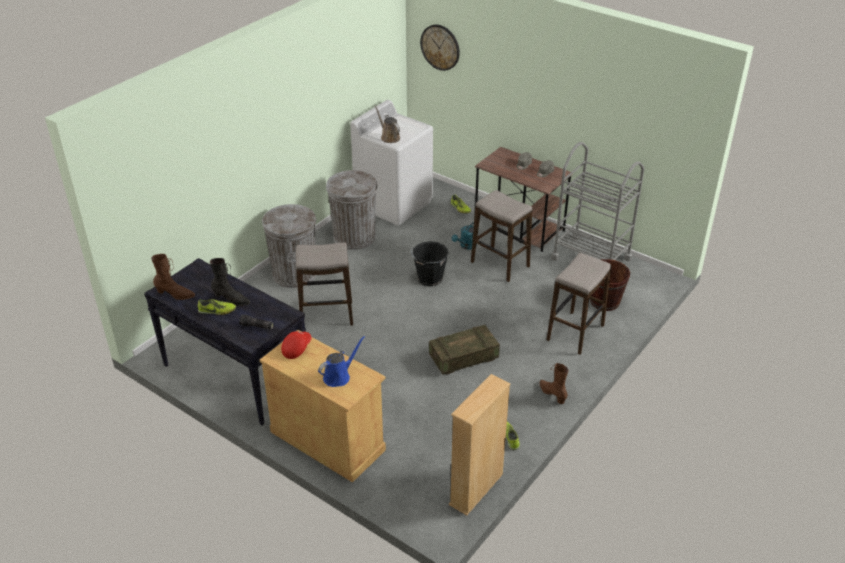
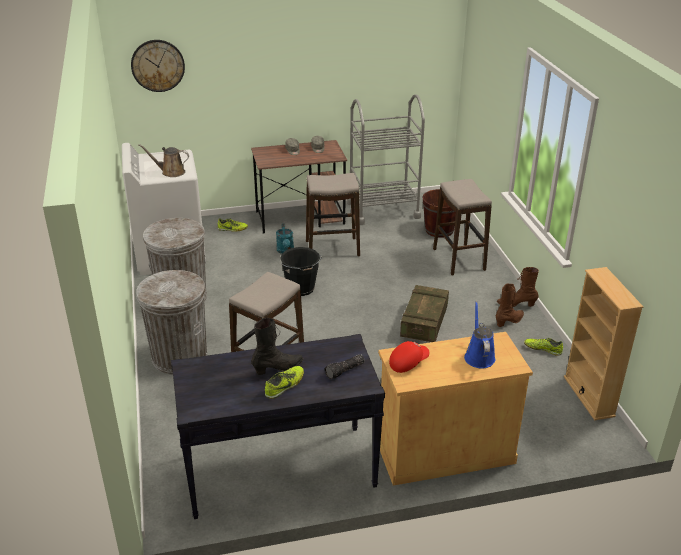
camera: 50 degrees left, 5 degrees down
(175, 295) = (215, 403): brown boot -> brown boot (509, 321)
(296, 348) = (408, 363): red cap -> red cap turned 75 degrees clockwise

